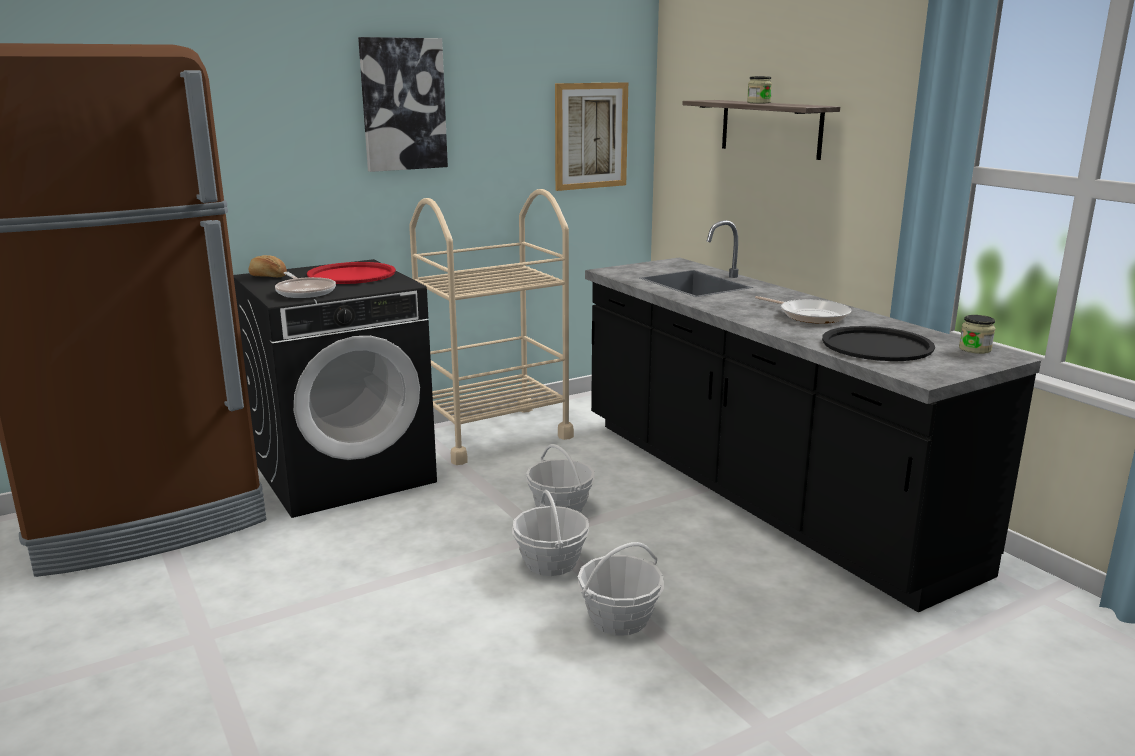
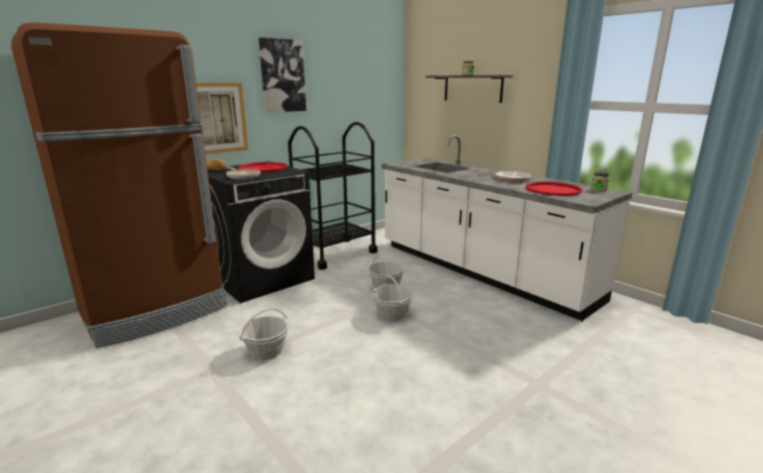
camera: 10 degrees left, 0 degrees up
(494, 434) = (335, 253): beige cart -> black cart
(591, 136) = (374, 95): picture -> picture (218, 118)
(619, 619) = (440, 338): basket -> basket (266, 351)
(758, 492) = (480, 271): black counter -> white counter
(877, 346) = (553, 189): black tray -> red tray

